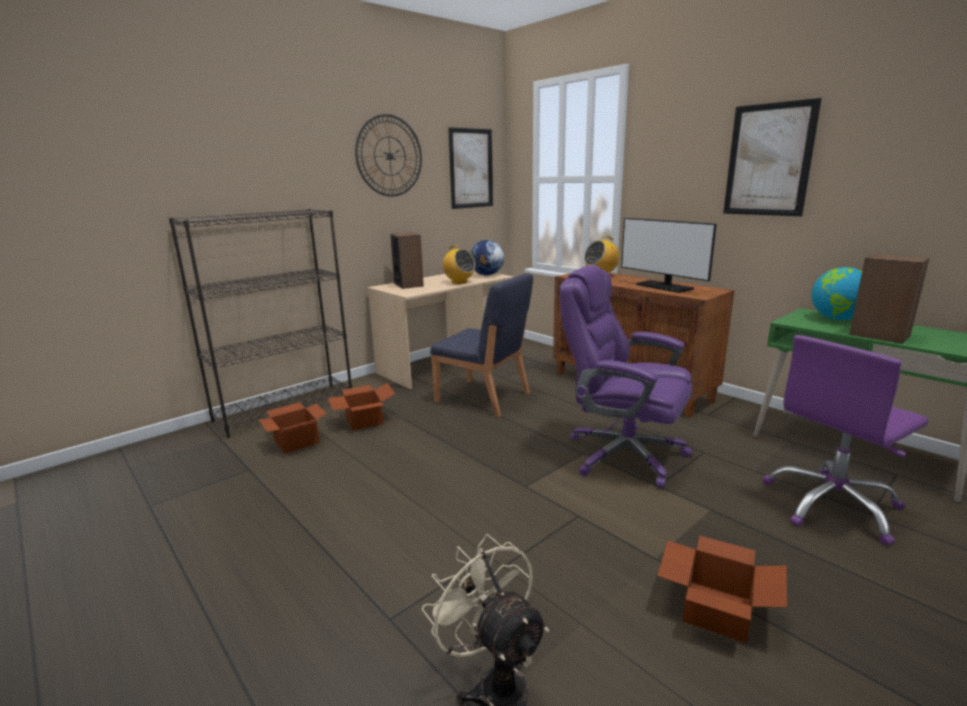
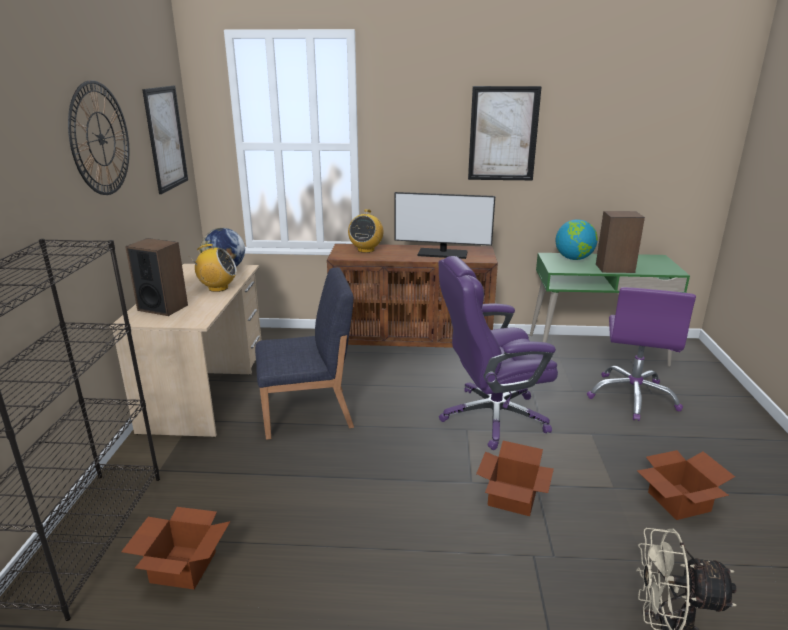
camera: 45 degrees left, 5 degrees up
(363, 420) = (222, 499): cardboard box -> cardboard box (511, 498)

